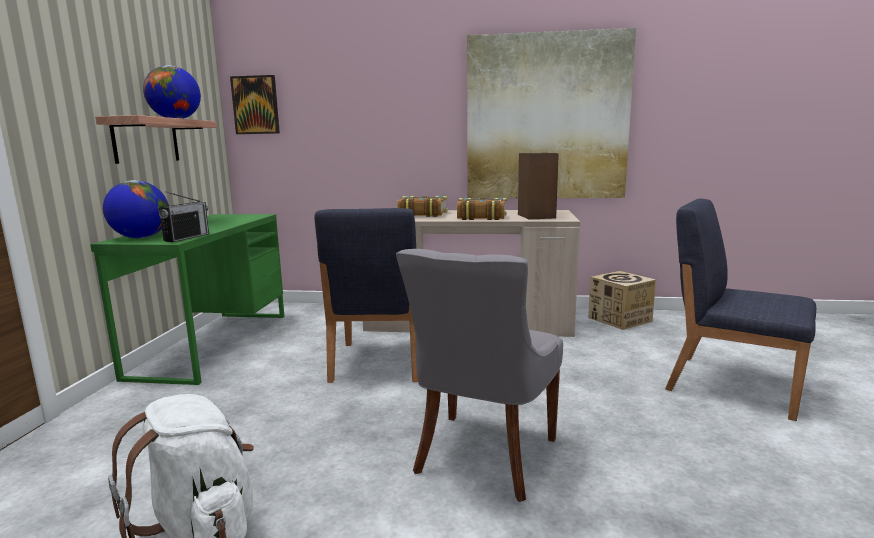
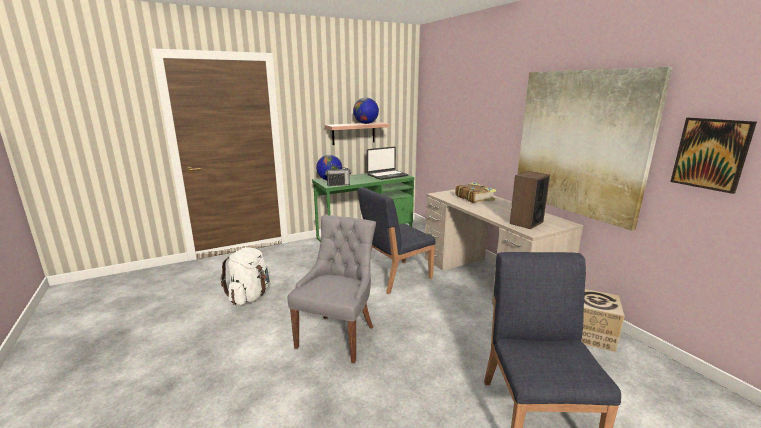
camera: 55 degrees right, 5 degrees up
(227, 218) = (387, 175): none -> laptop
(255, 105) = (428, 110): picture -> picture (711, 154)
(481, 217) = (492, 211): book -> none
(483, 456) = (338, 336): grey chair -> grey chair turned 120 degrees clockwise

